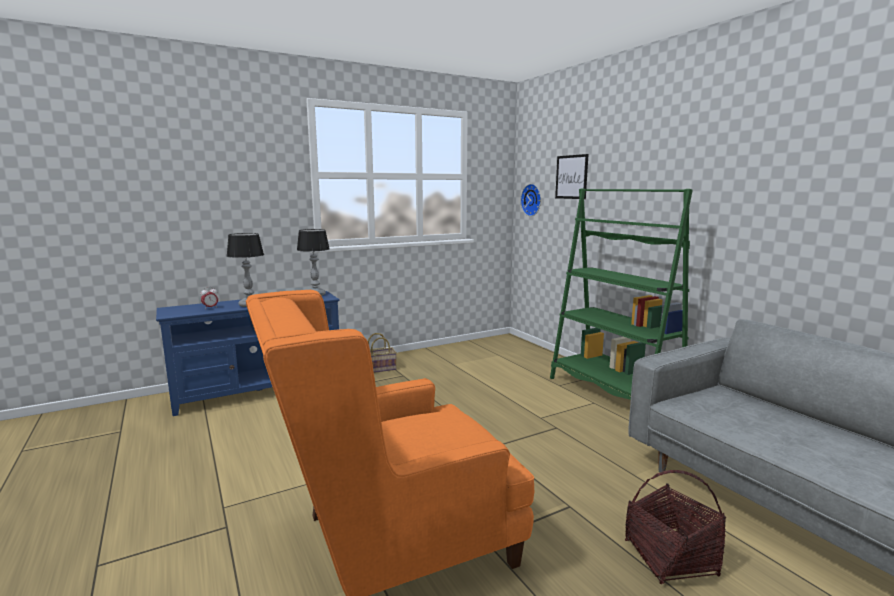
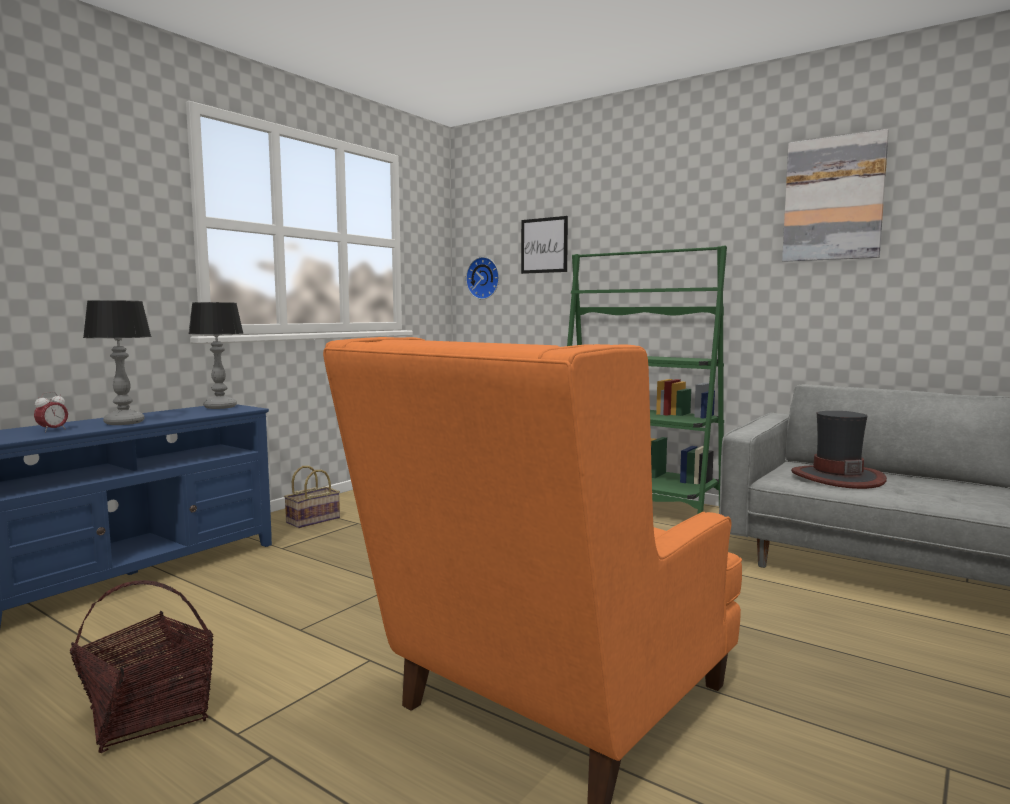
camera: 25 degrees left, 5 degrees down
(670, 558) = (851, 638): basket -> basket (149, 715)
(738, 412) = (837, 477): none -> hat
(803, 145) = (833, 199): none -> picture

